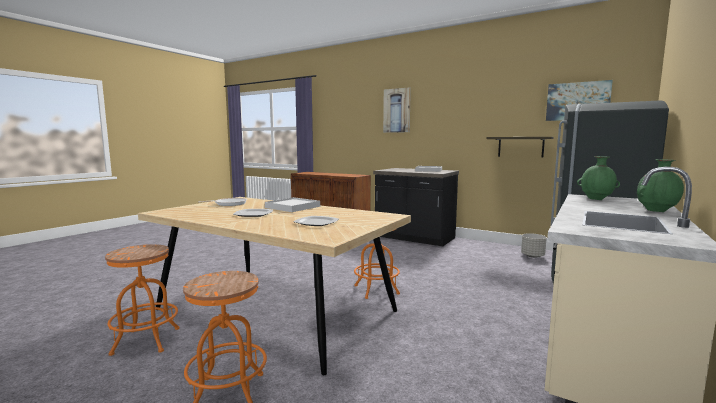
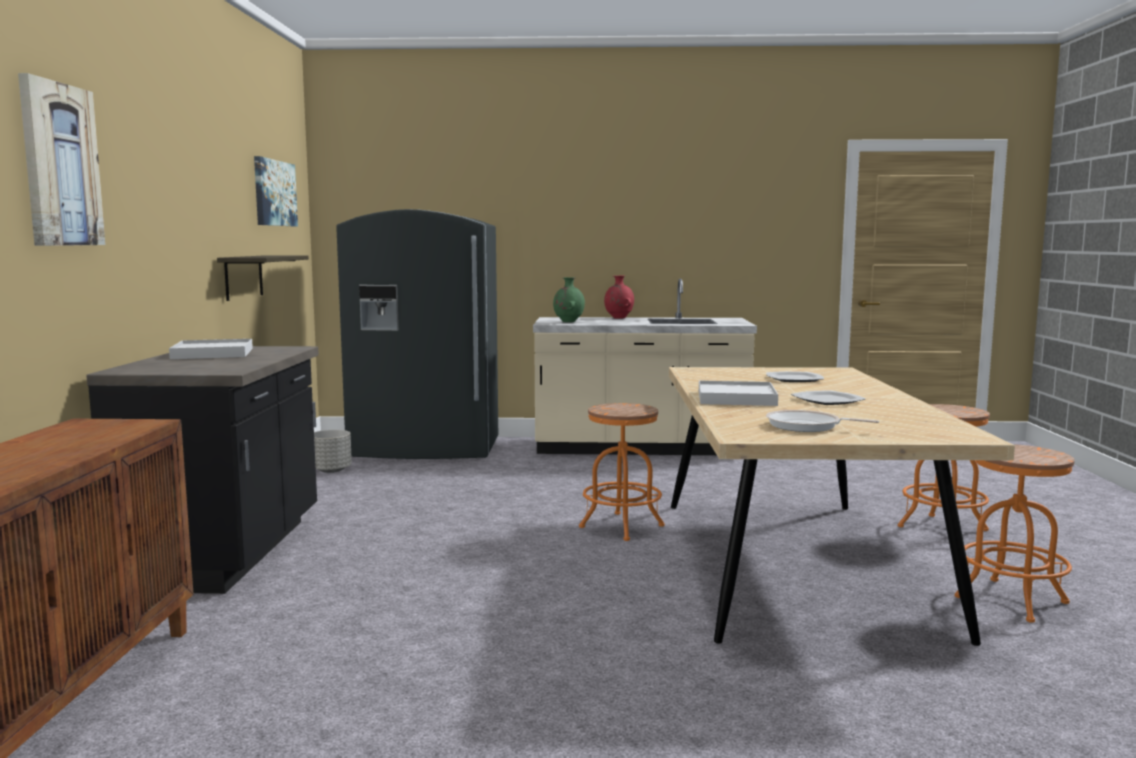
camera: 120 degrees left, 0 degrees up
(657, 211) = (618, 318): green vase -> red vase

